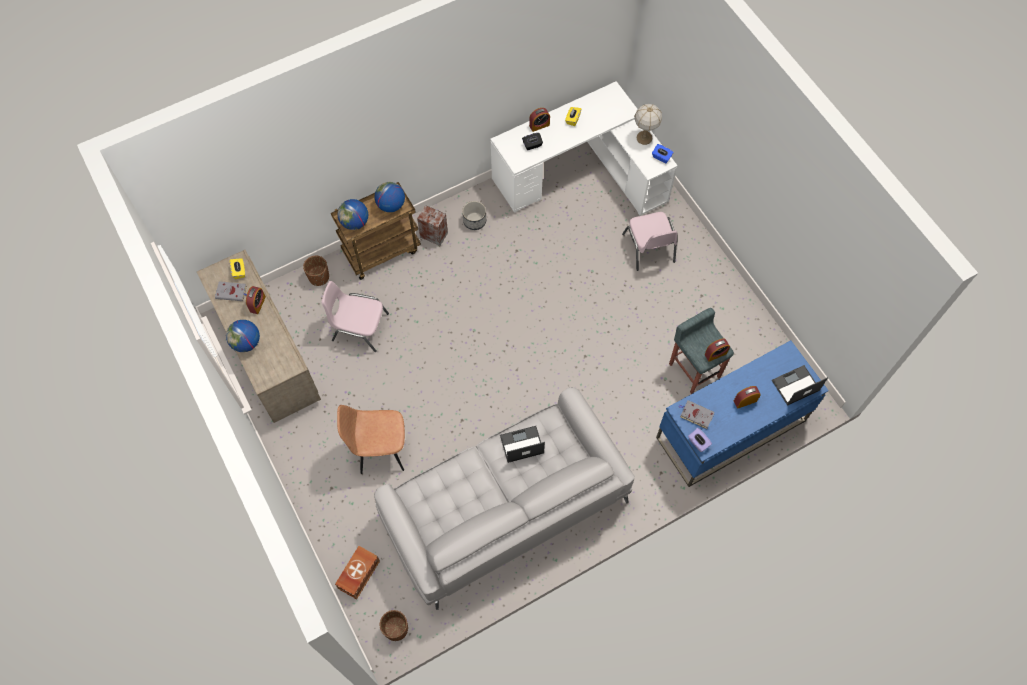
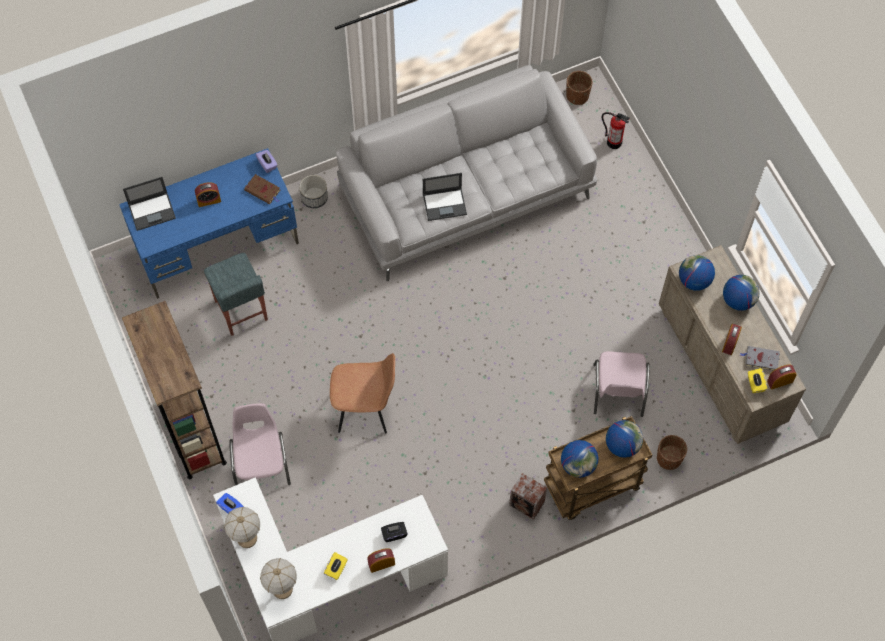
camera: 175 degrees left, 0 degrees up
(285, 357) = (694, 280): none -> globe
(358, 575) = (614, 142): brown storage box -> fire extinguisher
(359, 327) = (618, 391): pink chair -> pink chair turned 75 degrees clockwise
(380, 449) = (593, 256): brown chair -> brown chair (365, 408)
(474, 221) = (474, 518): planter -> planter (314, 197)
(610, 104) = (282, 589): none -> table lamp
(695, 415) = (263, 191): grey book -> brown book
(710, 266) = (191, 432): none -> brown bookcase
(715, 354) = (224, 267): alarm clock -> alarm clock (780, 381)

